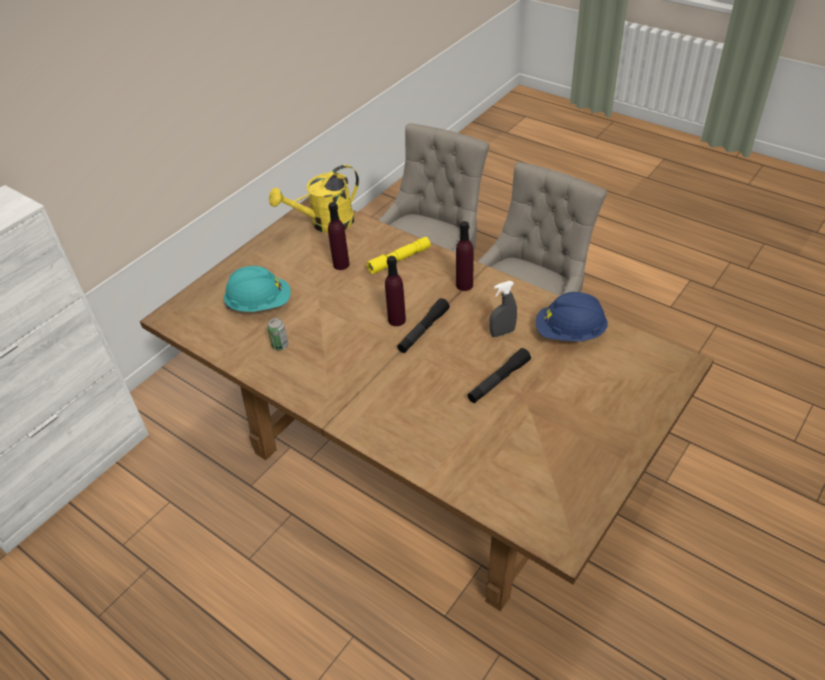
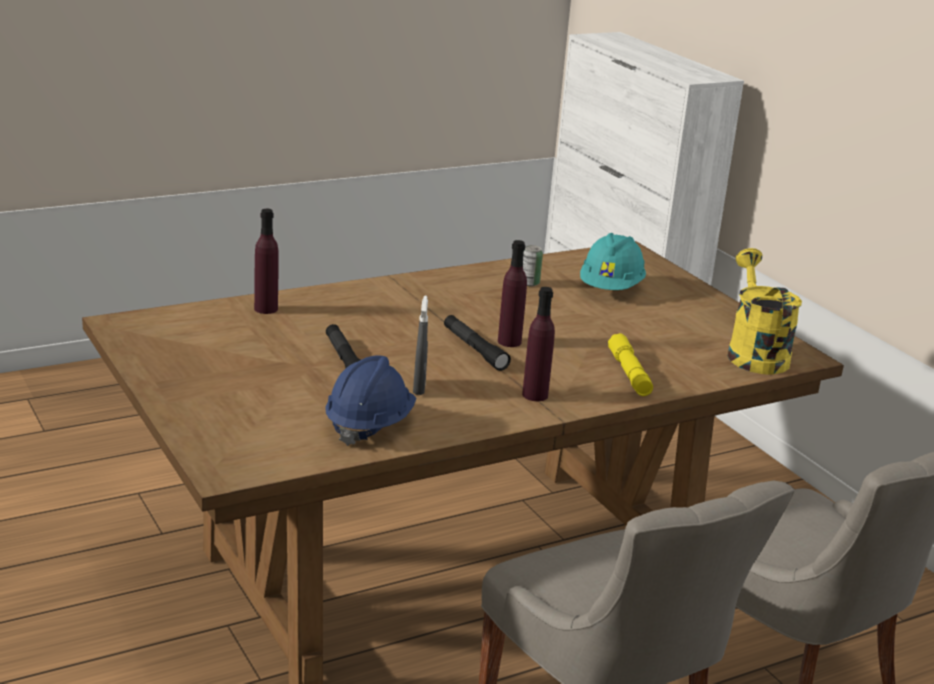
camera: 110 degrees right, 20 degrees down
(341, 264) = (650, 341): purple bottle -> purple bottle (266, 309)

